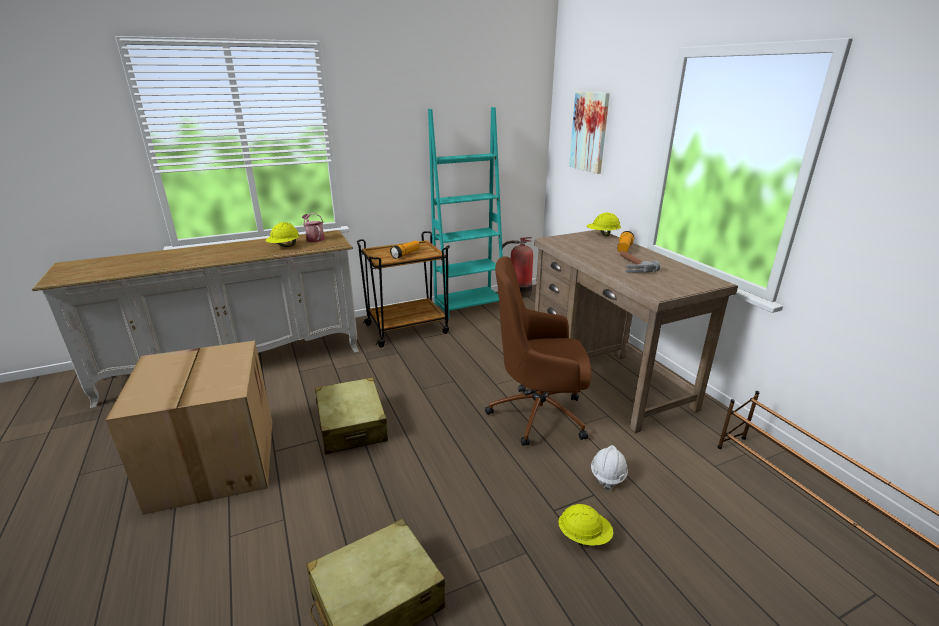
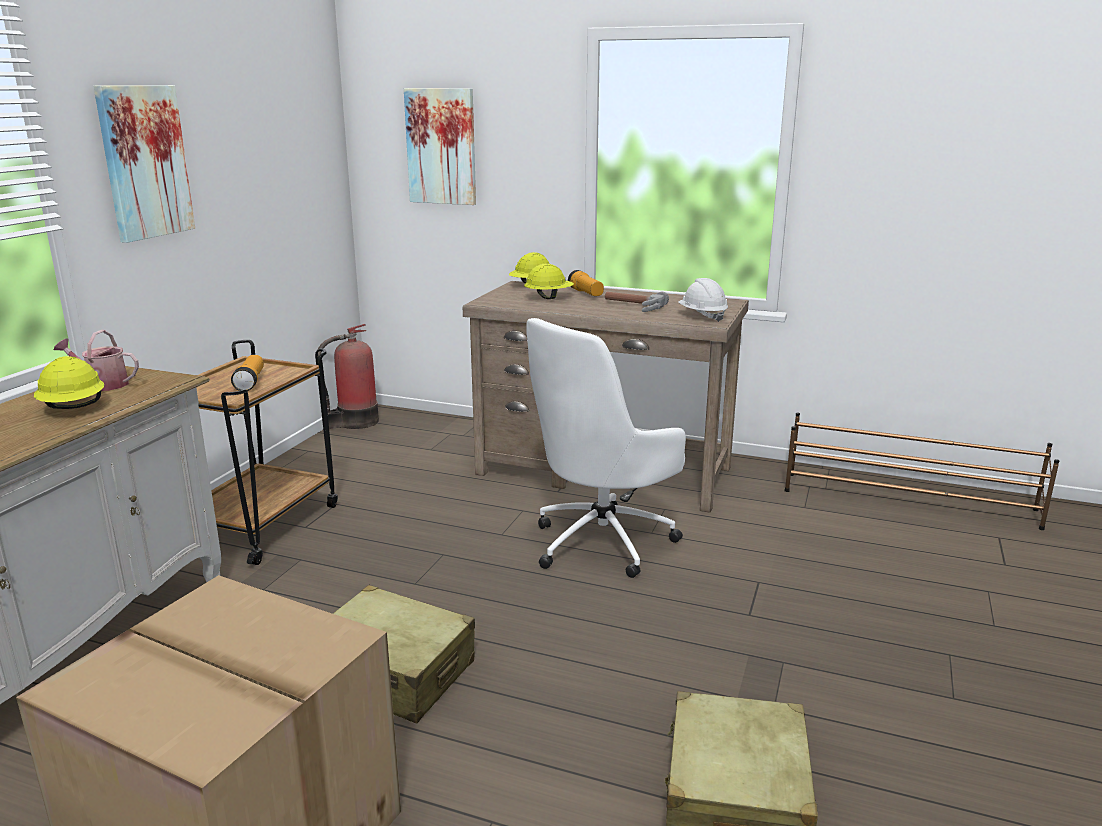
camera: 45 degrees left, 5 degrees down
(389, 131) = (144, 162): none -> picture
(469, 305) = (309, 461): turquoise bookcase -> none
(537, 416) = (601, 543): brown office chair -> white office chair
(584, 536) = (802, 618): yellow hard hat -> yellow hard hat (548, 297)
(608, 474) = (743, 559): white hard hat -> white hard hat (702, 316)

